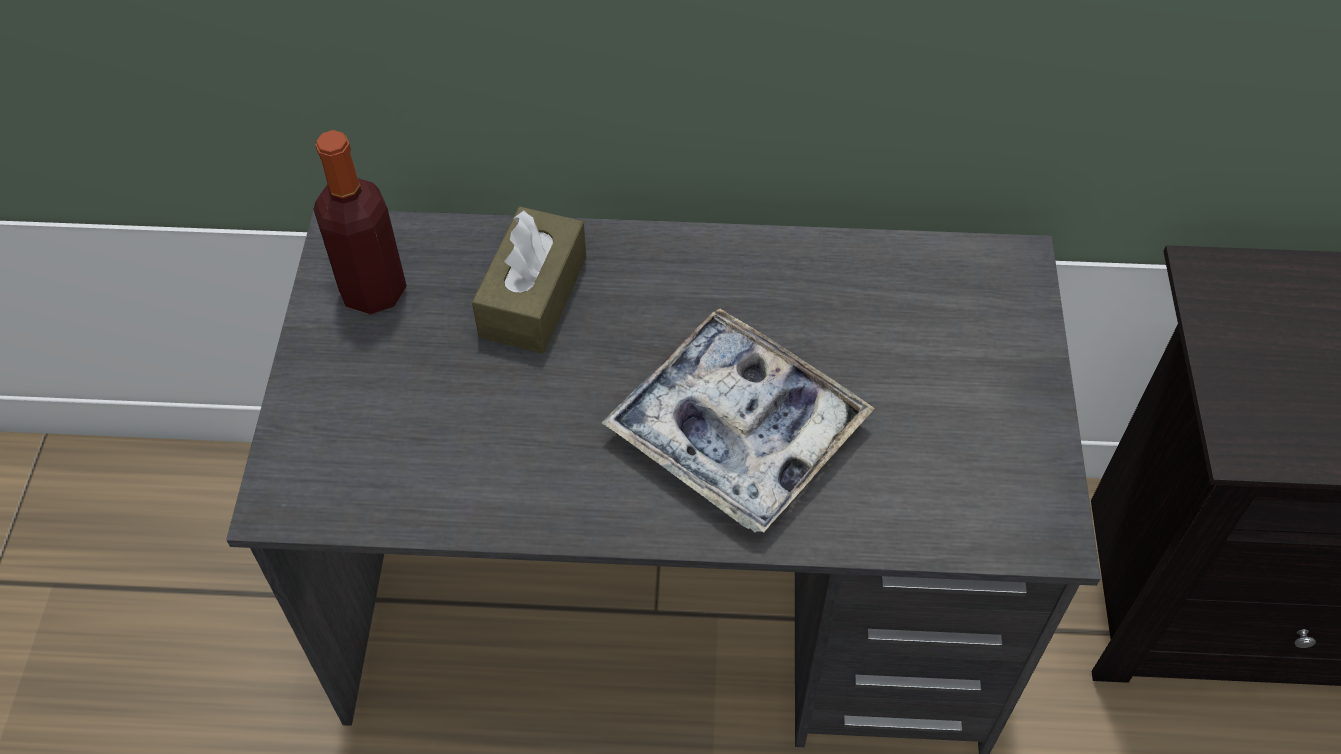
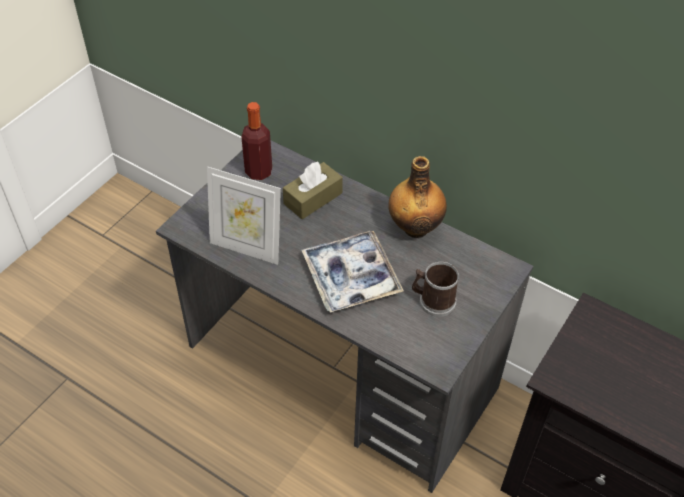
camera: 30 degrees right, 5 degrees down
(469, 476) = (247, 248): none -> picture frame
(782, 261) = (415, 227): none -> bottle
(930, 399) = (433, 301): none -> mug

